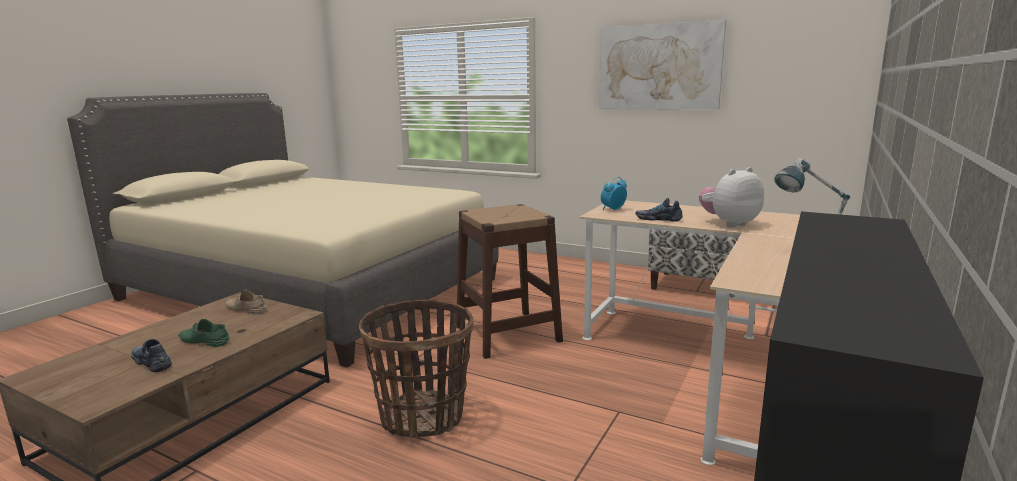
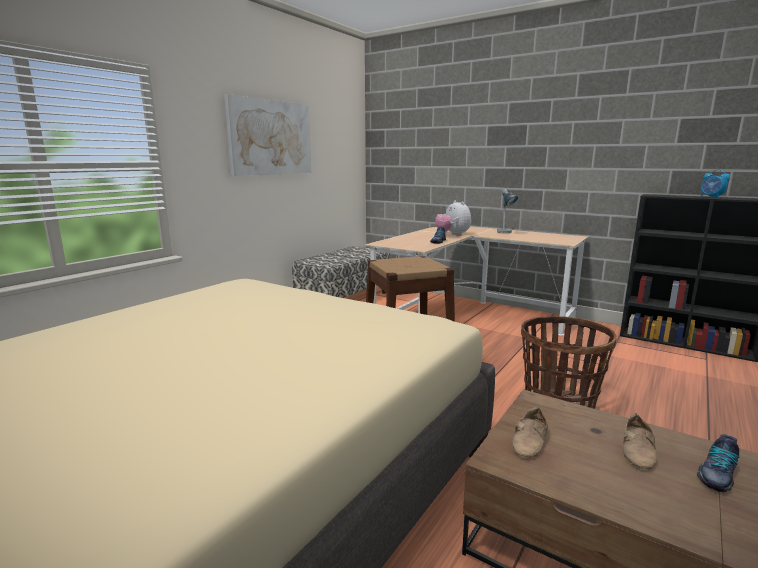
camera: 85 degrees left, 0 degrees up
(203, 341) = (639, 451): green shoe -> beige shoe
(612, 209) = (405, 245): alarm clock -> alarm clock (711, 197)

